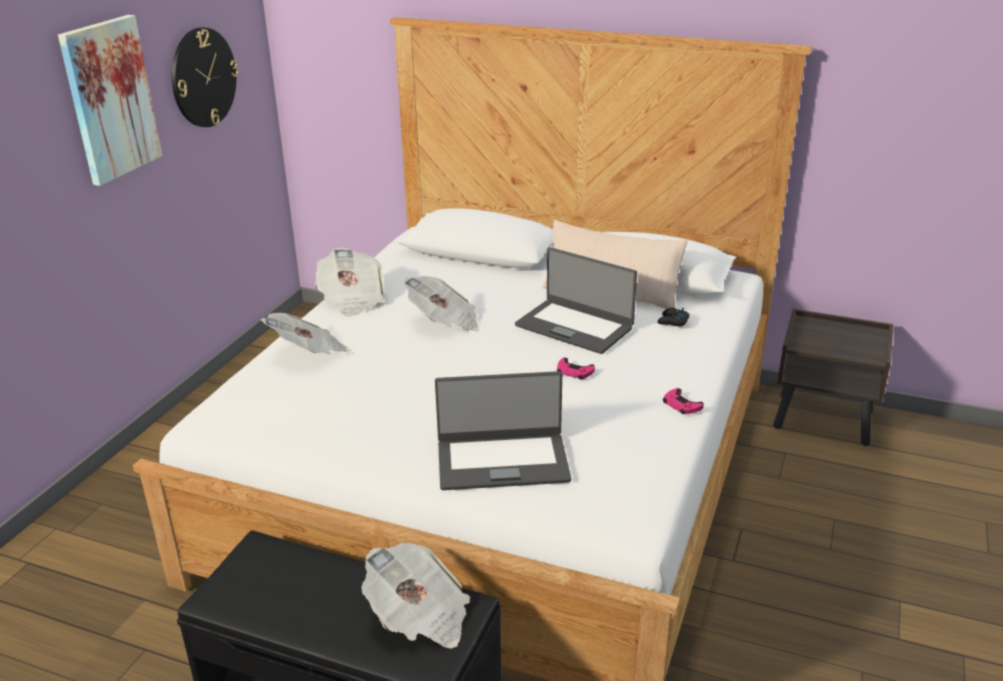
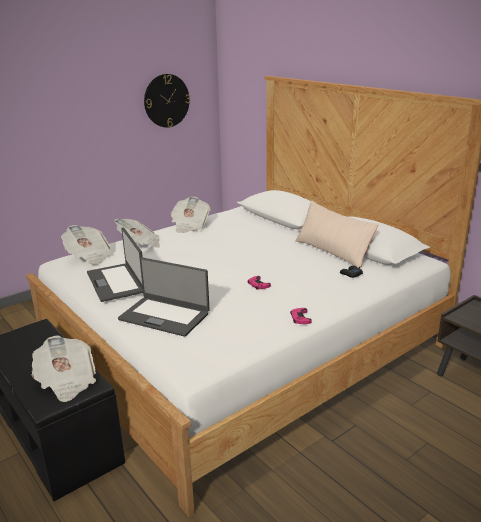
camera: 30 degrees right, 5 degrees down
(110, 99) = (101, 101): picture -> none
(444, 321) = (220, 245): newspaper -> newspaper (88, 256)
(574, 326) = (288, 263): laptop -> laptop (116, 282)

